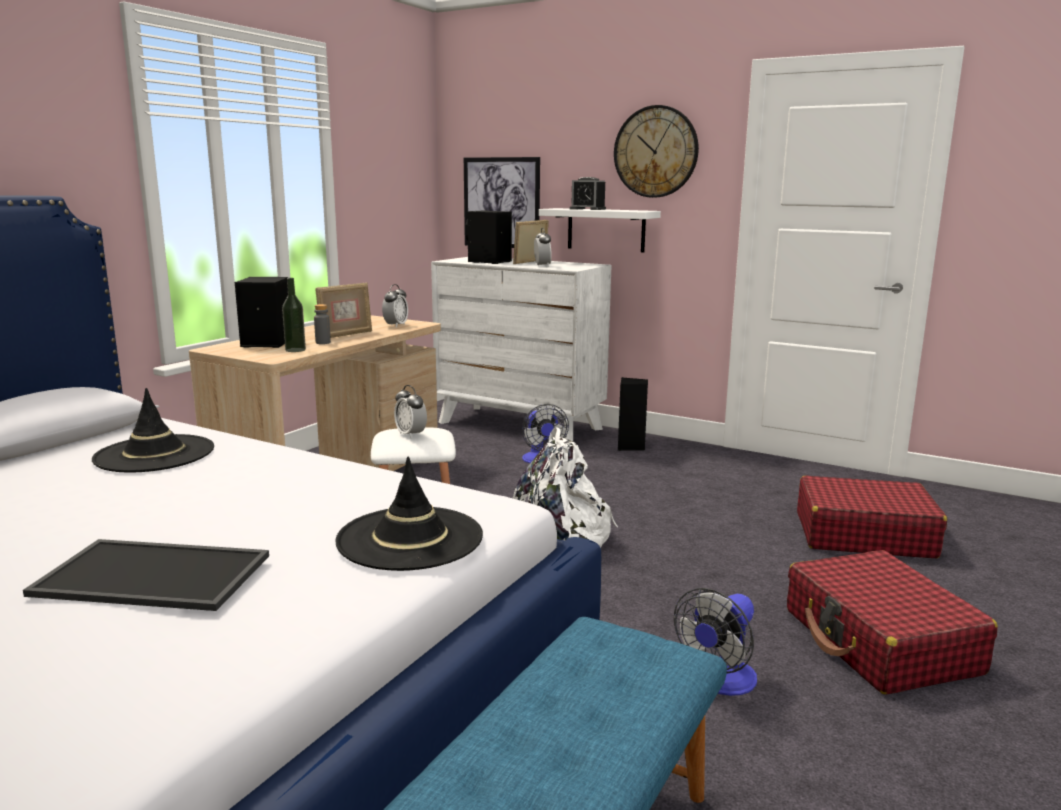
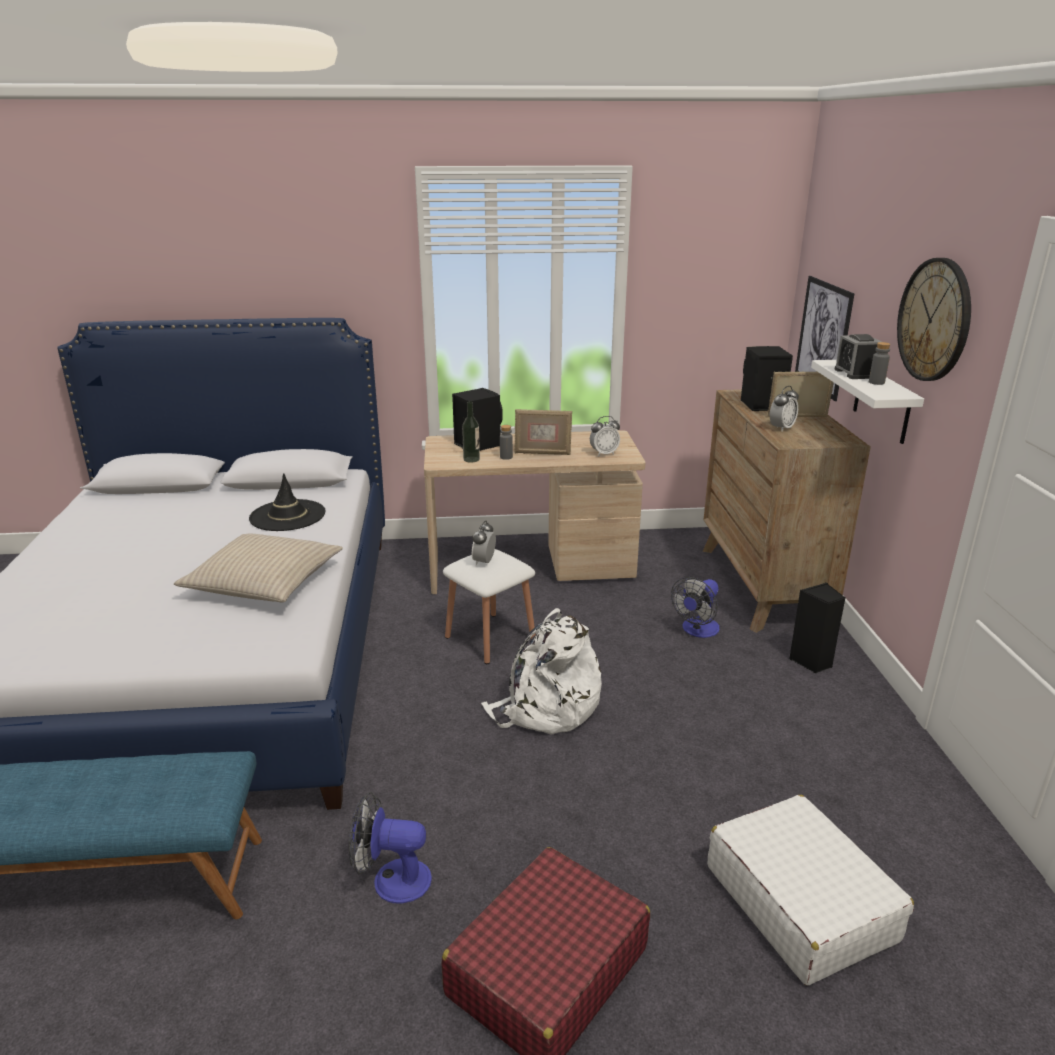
camera: 55 degrees right, 10 degrees up
(156, 574) = (118, 596): tray -> none
(306, 492) = (264, 582): none -> beige pillow
(410, 538) = (212, 642): black hat -> none
(520, 425) = (762, 585): white dresser -> brown dresser
(614, 209) = (876, 382): none -> grey bottle
(863, 535) = (799, 902): red suitcase -> white suitcase

